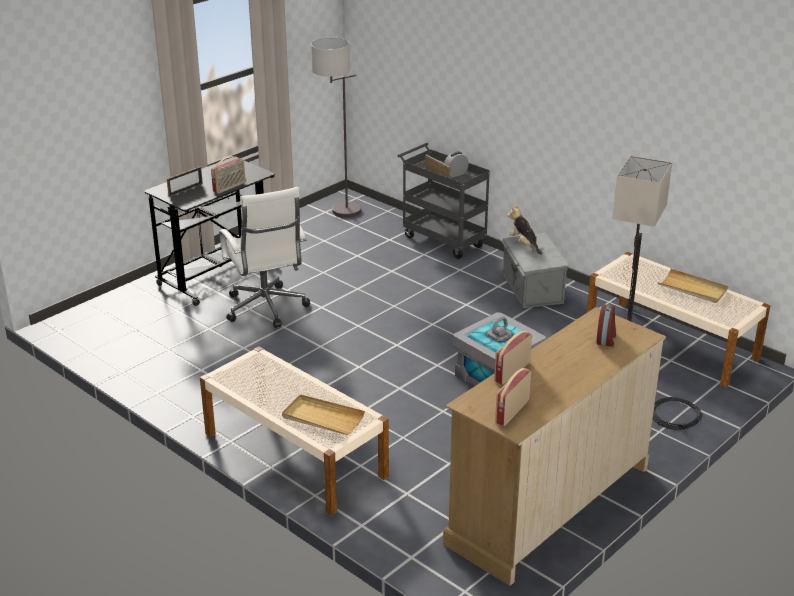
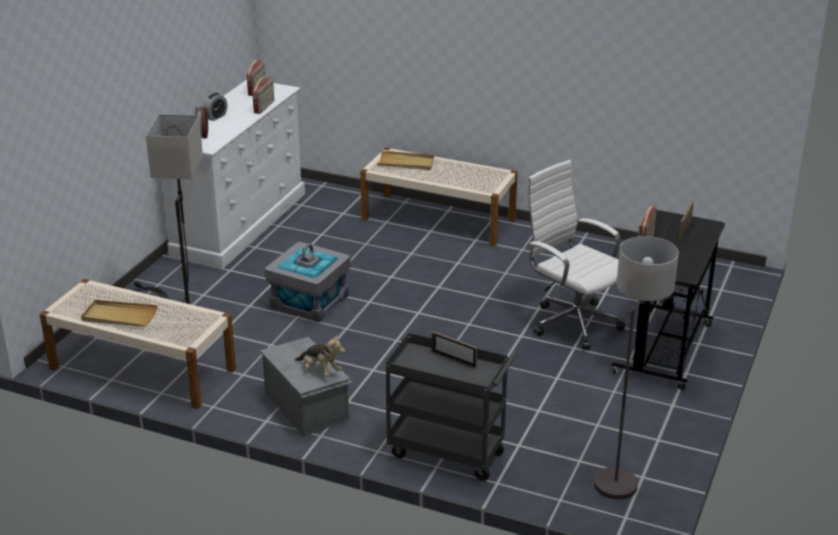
camera: 160 degrees right, 0 degrees up
(455, 174) = (433, 369): alarm clock -> alarm clock (215, 117)
(547, 505) = (241, 223): brown dresser -> white dresser

